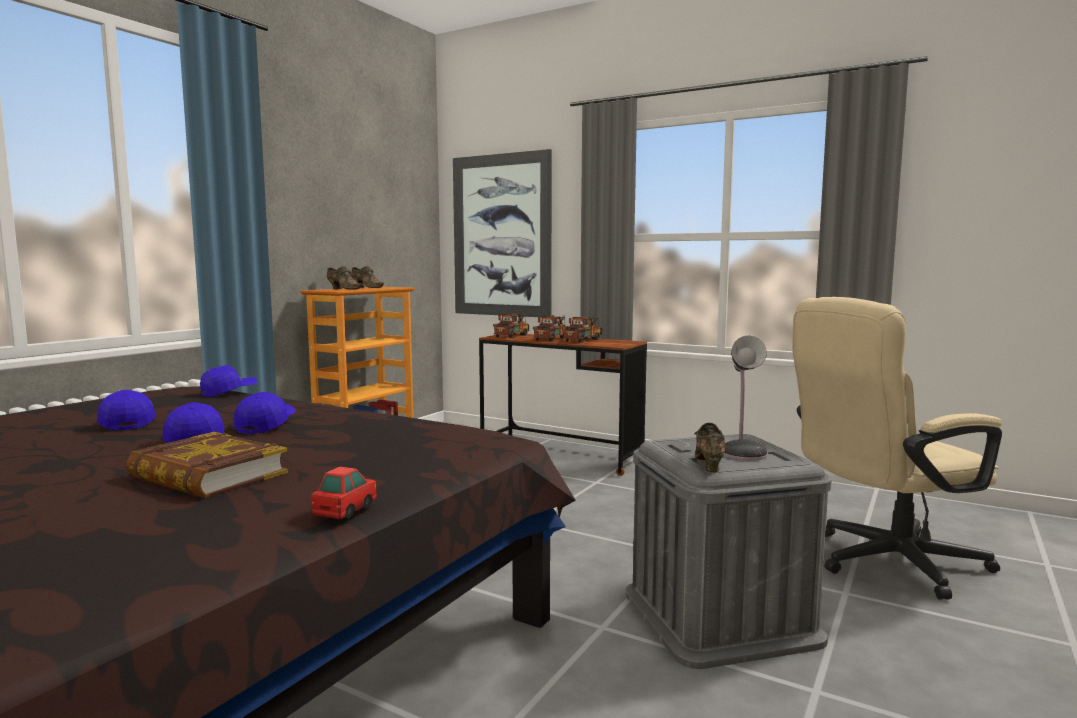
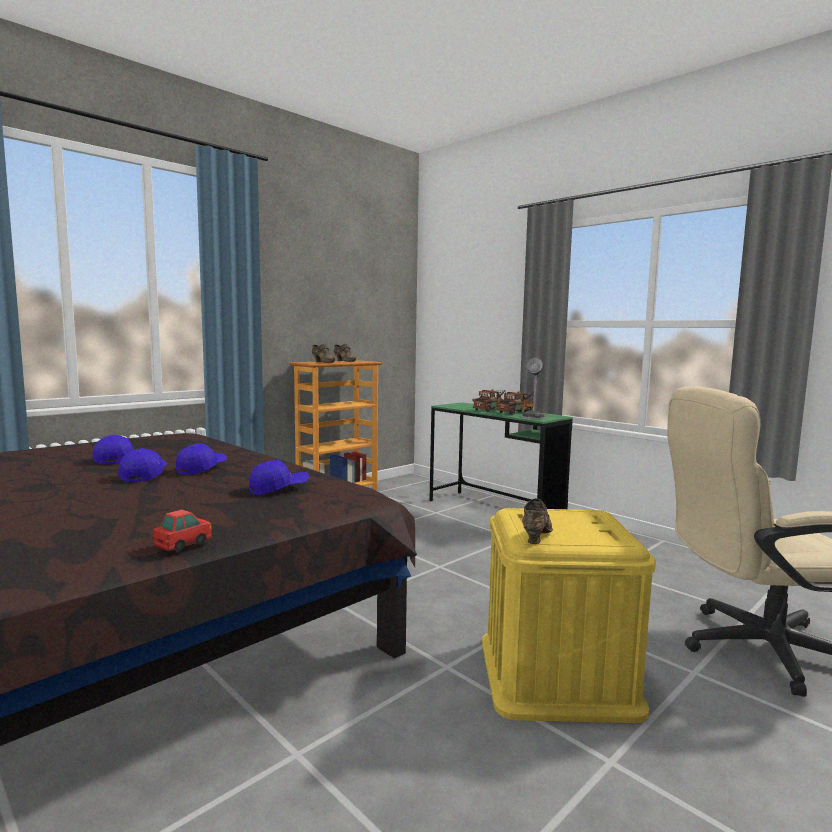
camera: 15 degrees right, 0 degrees up
(208, 476) = (120, 505): book -> none
(229, 392) = (207, 440): blue cap -> blue cap (278, 489)
(501, 236) = (462, 320): picture -> none
(513, 335) = (461, 405): toy truck -> none
(560, 456) = (494, 511): brown desk -> green desk
(719, 616) = (557, 674): grey storage box -> yellow storage box
(743, 452) = (580, 528): table lamp -> table lamp (533, 416)

